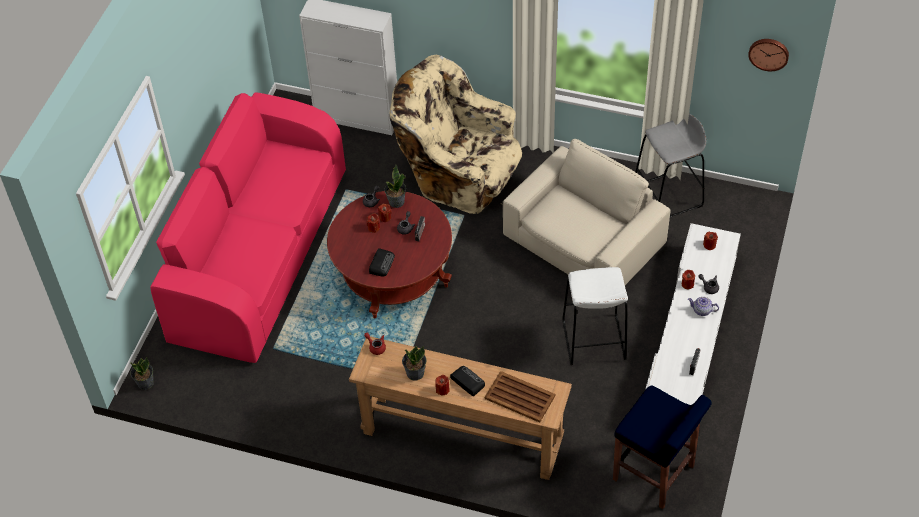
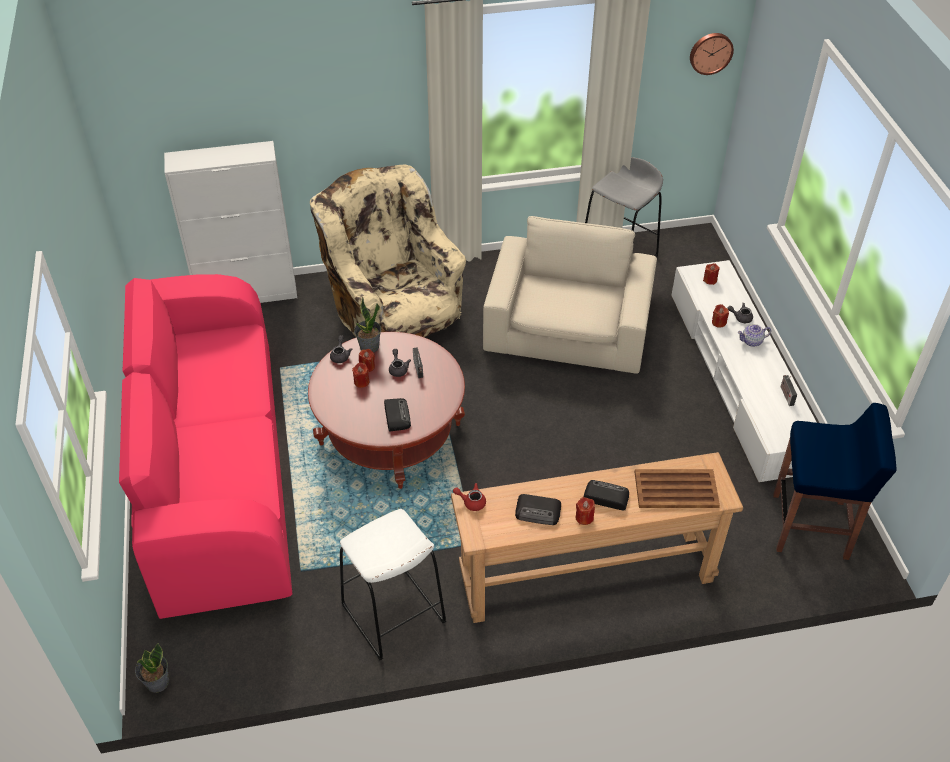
camera: 30 degrees left, 5 degrees down
(415, 373) = (538, 512): potted plant -> radio
(458, 173) = (394, 309): beige armchair -> beige armchair turned 60 degrees clockwise
(593, 340) = (649, 418): white stool -> white stool (393, 614)

